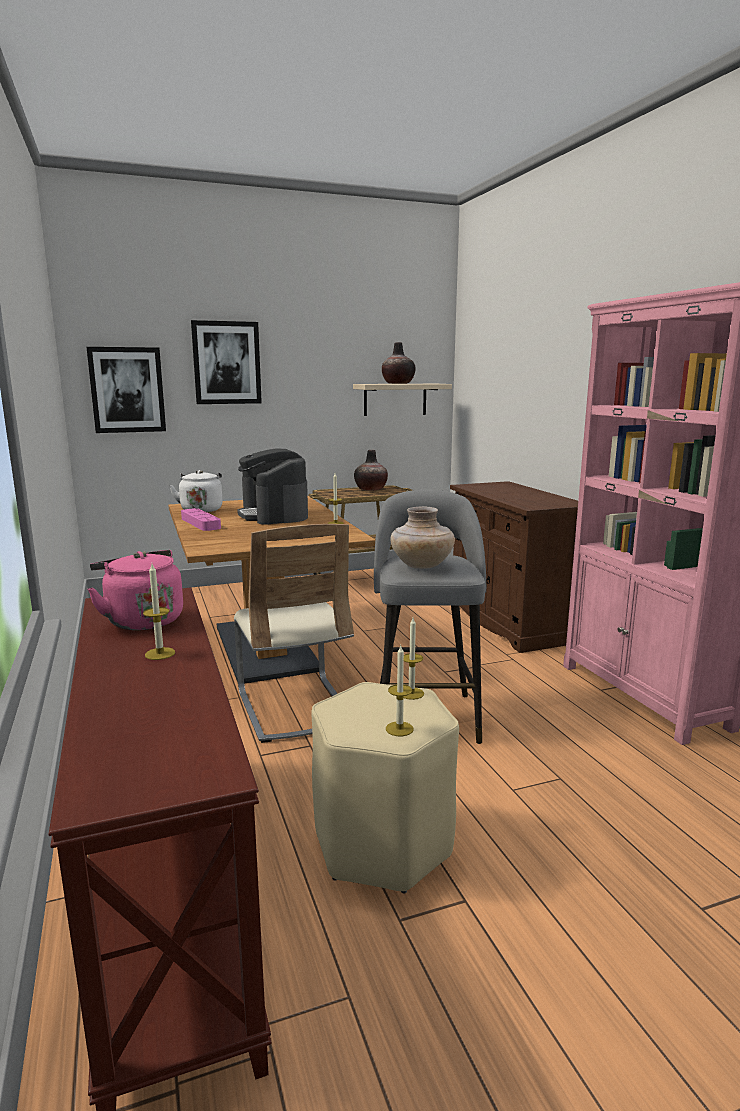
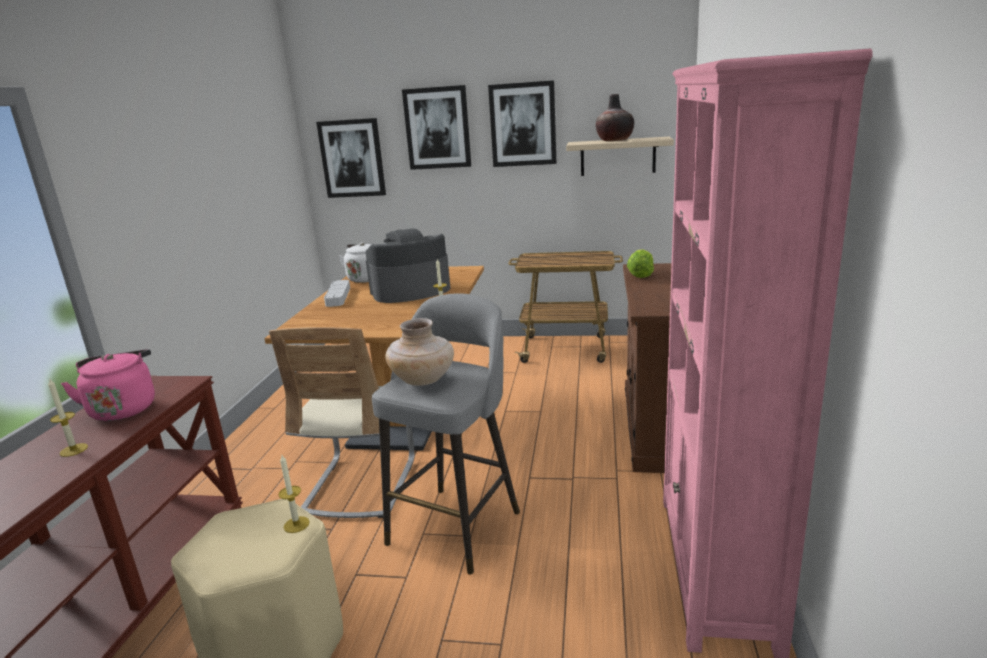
camera: 30 degrees right, 5 degrees up
(200, 523) = (338, 296): pink tray -> grey tray
(274, 515) = (410, 291): coffee machine -> coffee machine turned 60 degrees clockwise
(312, 365) = (523, 124): none -> picture
(371, 489) = (578, 256): vase -> none
(399, 729) = (230, 564): candle -> none
(480, 489) = (640, 275): none -> lettuce

